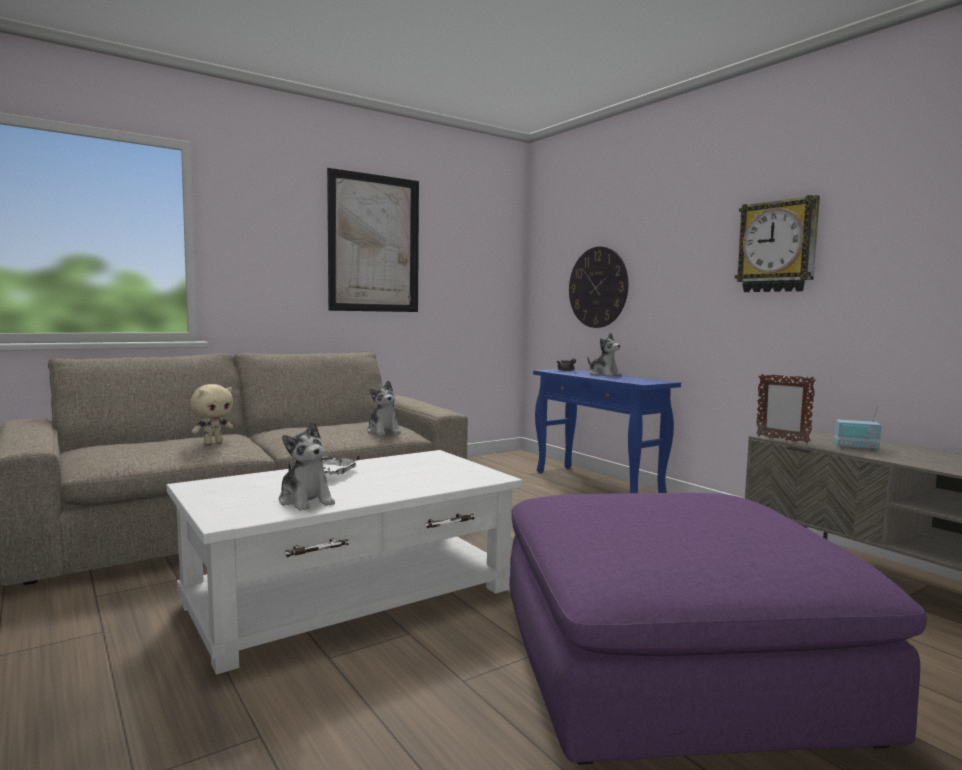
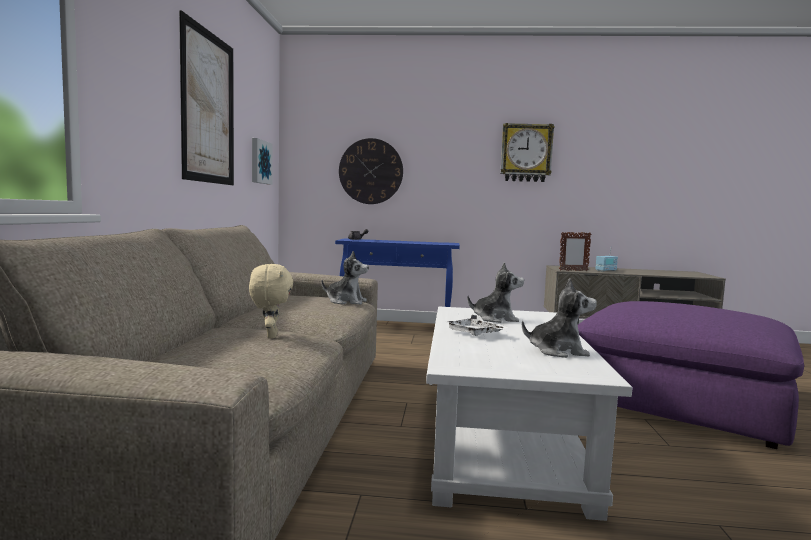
camera: 50 degrees left, 0 degrees up
(477, 285) = (260, 162): none -> picture
(604, 374) = (394, 241): plush toy -> plush toy (495, 319)

